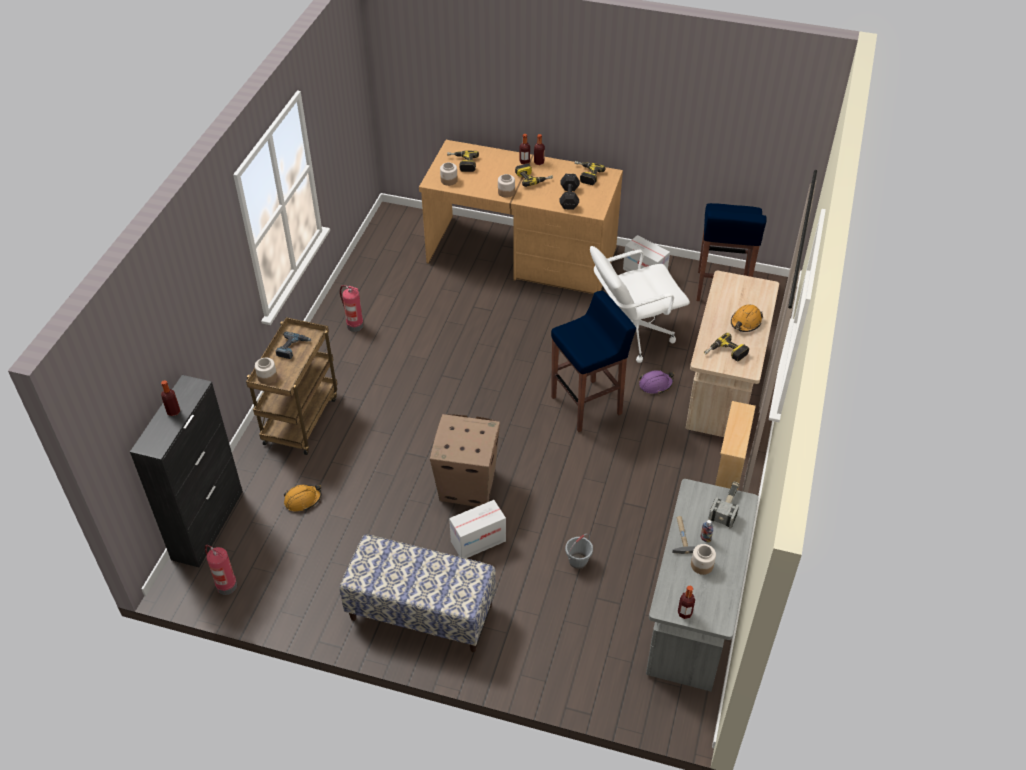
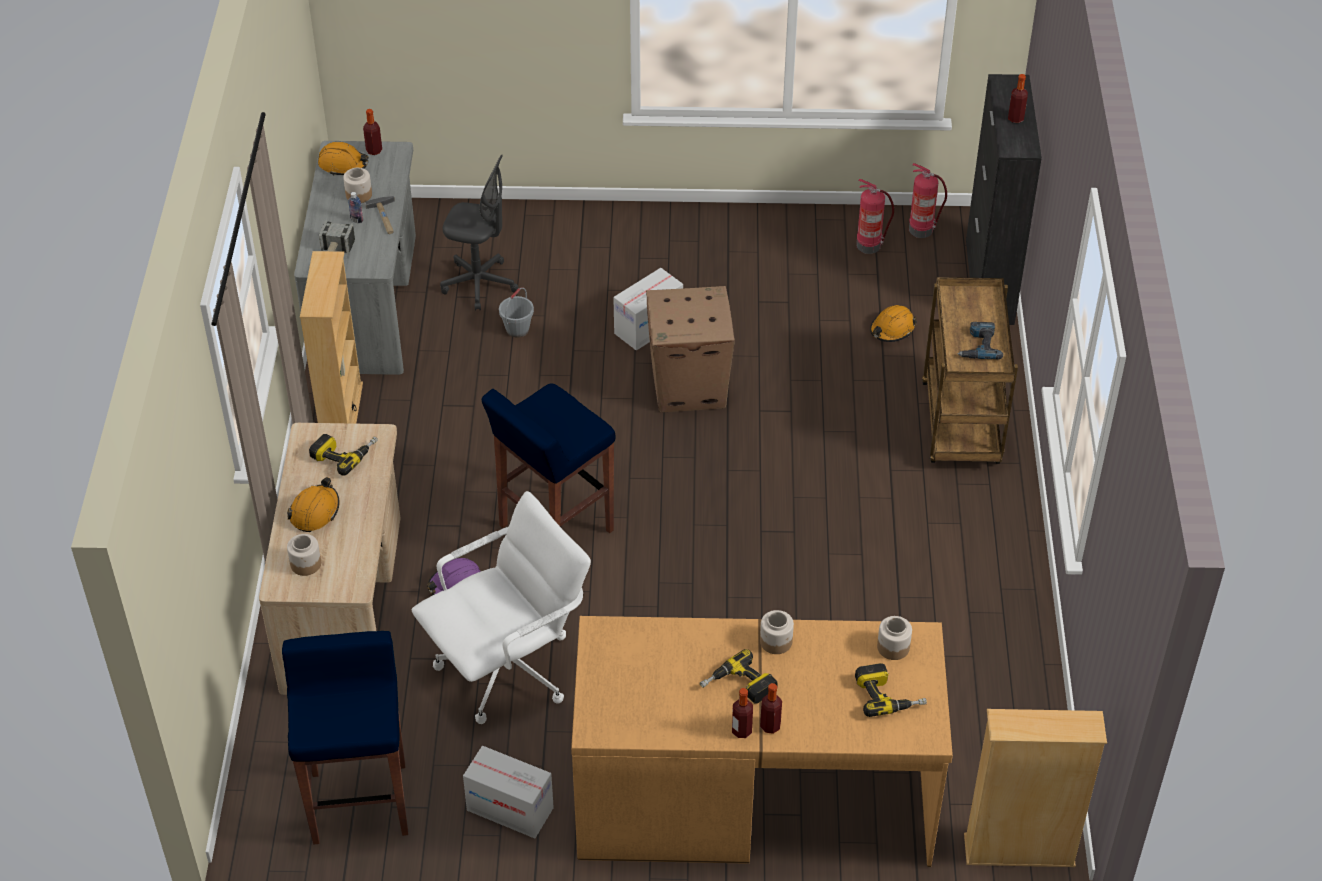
camera: 165 degrees right, 0 degrees up
(267, 377) = (984, 301): jar -> jar (306, 563)
(354, 325) = (976, 587): fire extinguisher -> fire extinguisher (870, 245)
(407, 215) = (1019, 851): none -> beige bookcase
(421, 612) = (686, 247): bench -> none
(569, 197) = (655, 654): black dumbbell -> none
(586, 175) = (640, 717): power drill -> none
(599, 612) = (479, 284): none -> grey office chair
(713, 602) = (343, 165): none -> orange hard hat

